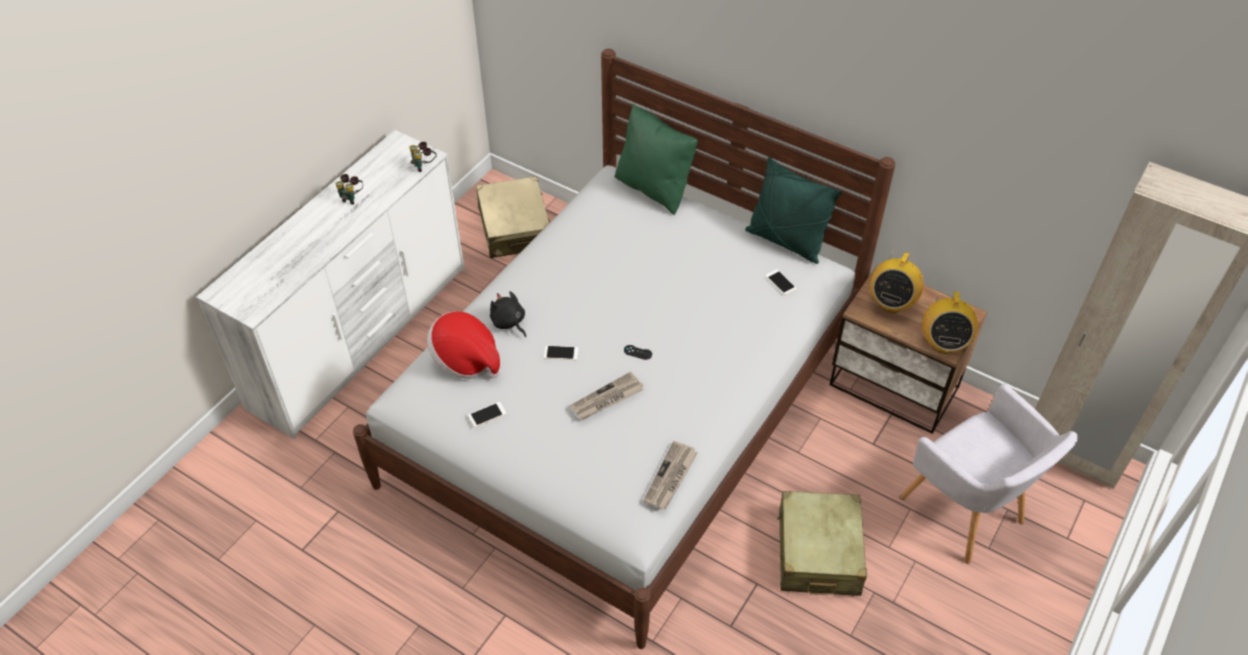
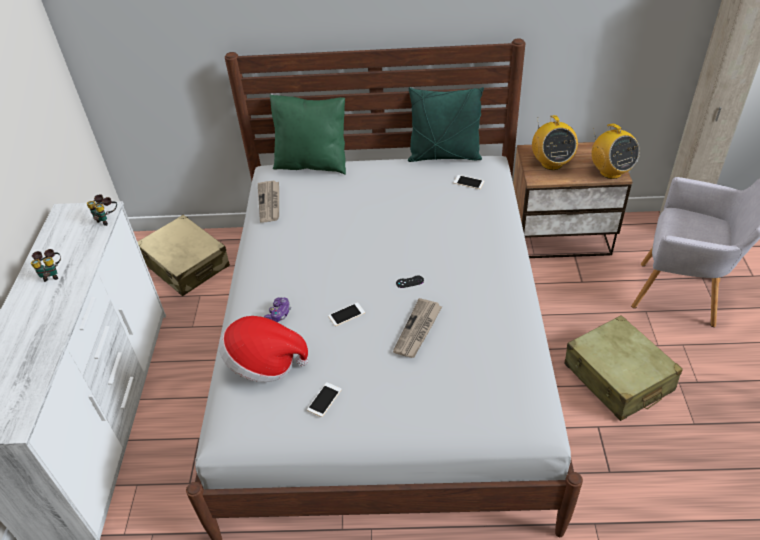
camera: 30 degrees left, 5 degrees down
(509, 323) = (279, 314): black plush toy -> game controller
(671, 477) = (526, 363): newspaper -> newspaper (270, 202)

